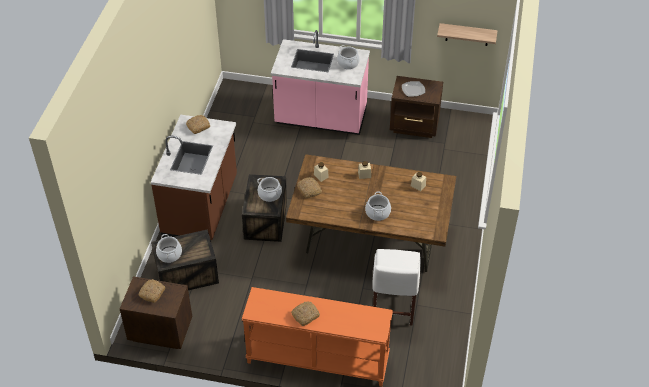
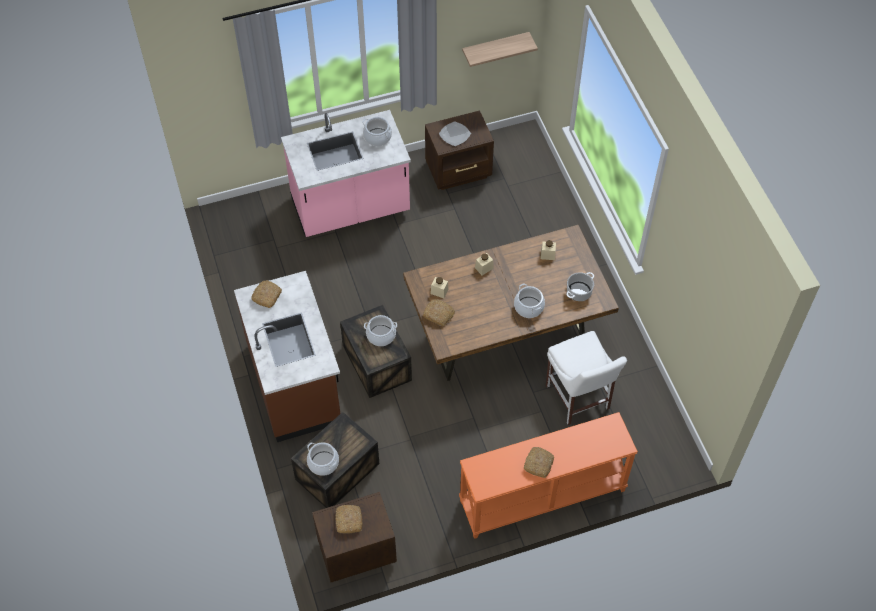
camera: 30 degrees left, 10 degrees up
(423, 219) = (579, 291): none -> cooking pot

